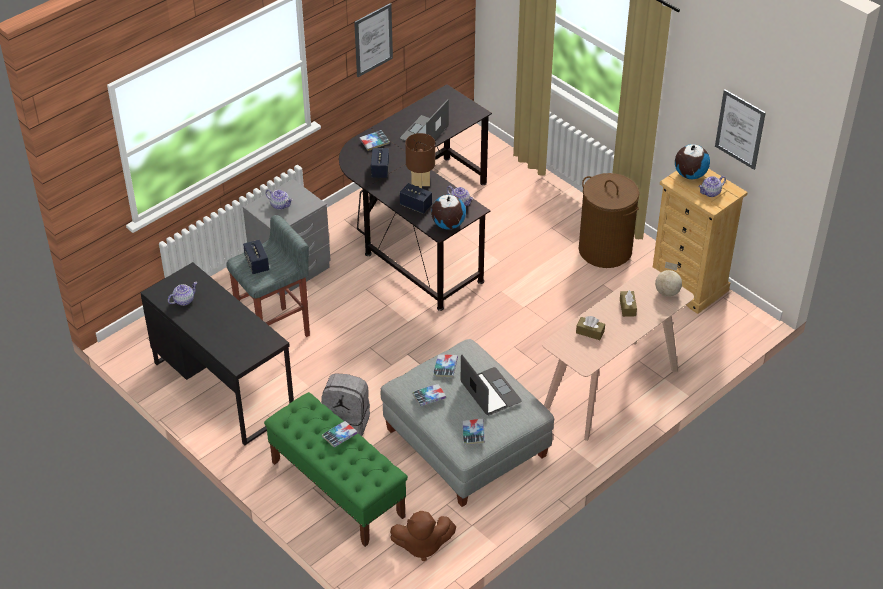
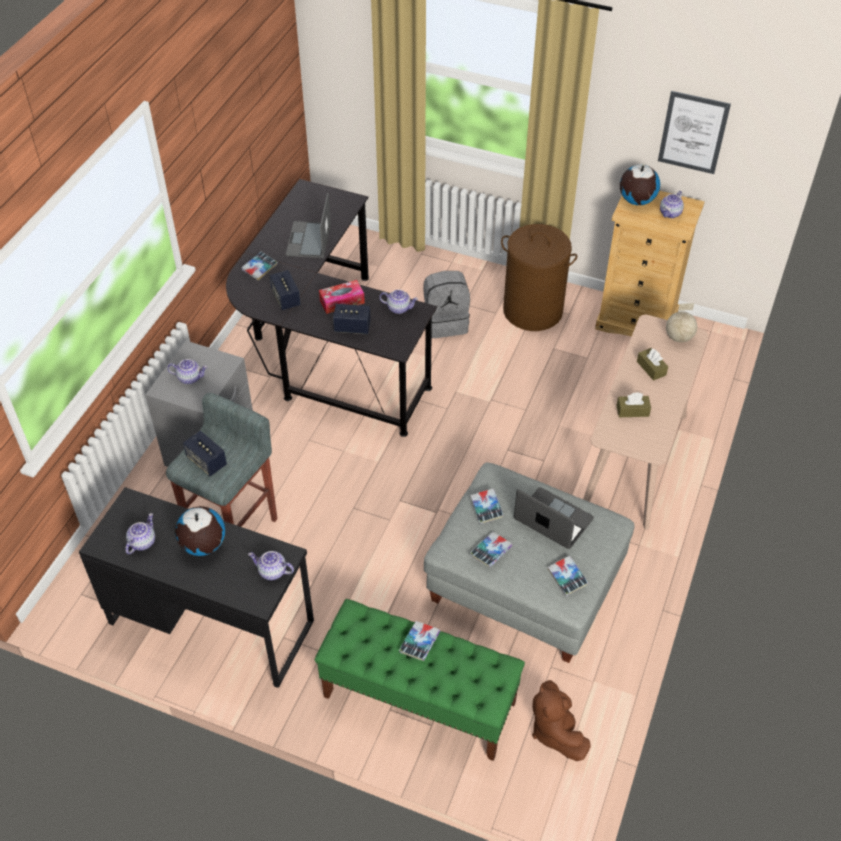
camera: 25 degrees left, 5 degrees up
(257, 348) = (272, 571): none -> teapot
(348, 422) = (382, 609): grey backpack -> grey backpack (445, 322)
(373, 40) = (223, 146): picture -> none
(420, 185) = (342, 301): brown table lamp -> tissue box
(422, 545) = (555, 731): brown plush toy -> brown plush toy turned 105 degrees clockwise
(448, 225) = (402, 338): globe -> globe (203, 545)

